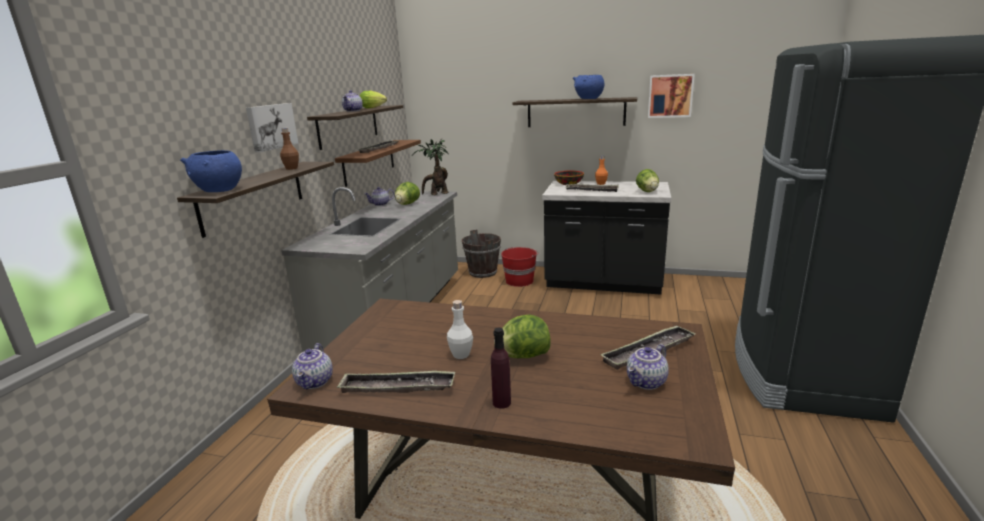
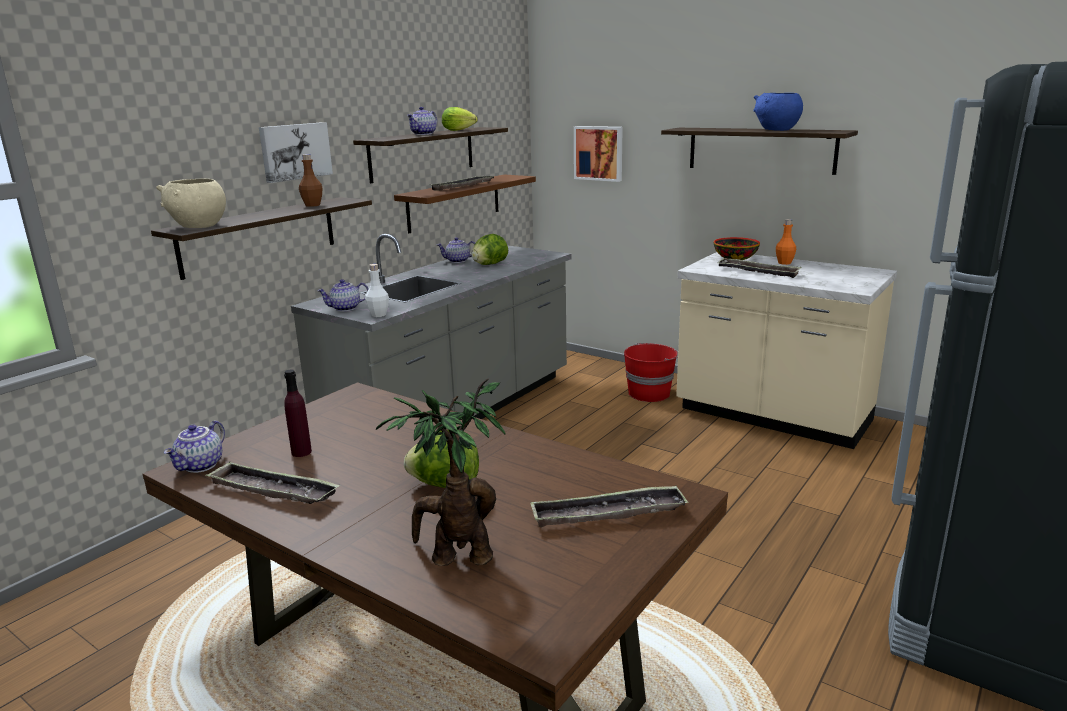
camera: 20 degrees right, 0 degrees up
(219, 190) = (199, 226): blue bowl -> beige bowl
(436, 194) = (541, 254): potted plant -> potted plant (455, 556)
(461, 354) = (377, 467): white bottle -> white bottle (378, 315)
(482, 272) = (606, 374): brown bucket -> none
(501, 402) = (363, 534): purple bottle -> purple bottle (301, 452)
(603, 283) = (772, 417): black counter -> beige counter
(647, 191) = (842, 282): lettuce -> none
(647, 382) = (561, 552): teapot -> teapot (345, 308)
(670, 96) = (912, 131): picture -> picture (599, 153)

